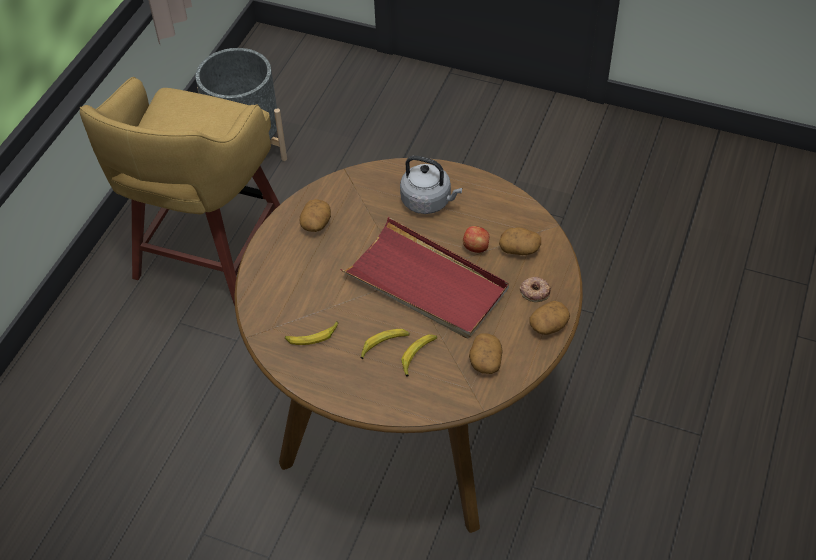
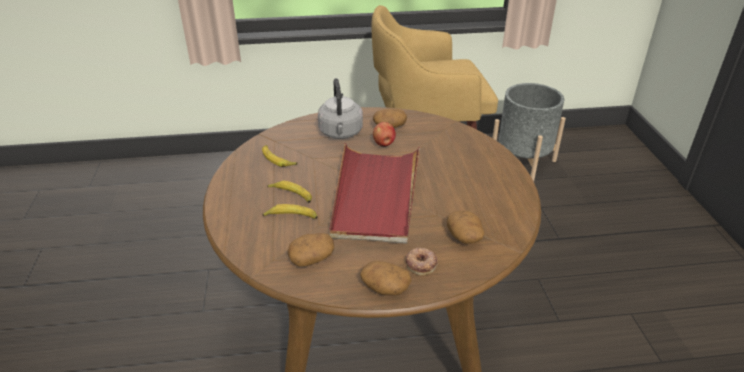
camera: 60 degrees right, 15 degrees down
(428, 201) = (465, 168): grey kettle -> grey kettle (341, 133)
(476, 247) = (440, 210): apple -> apple (384, 144)

